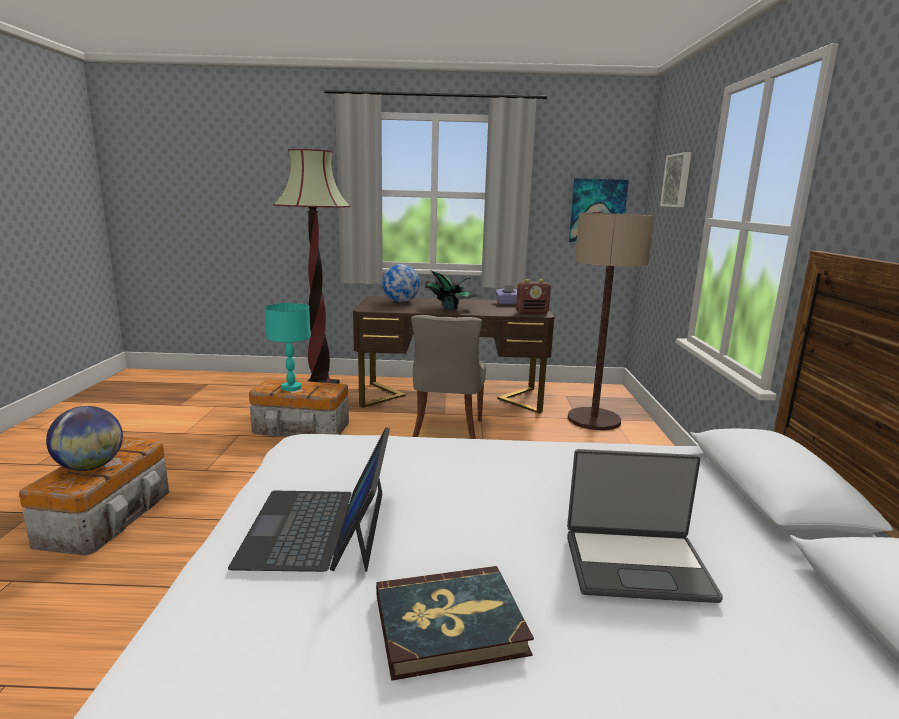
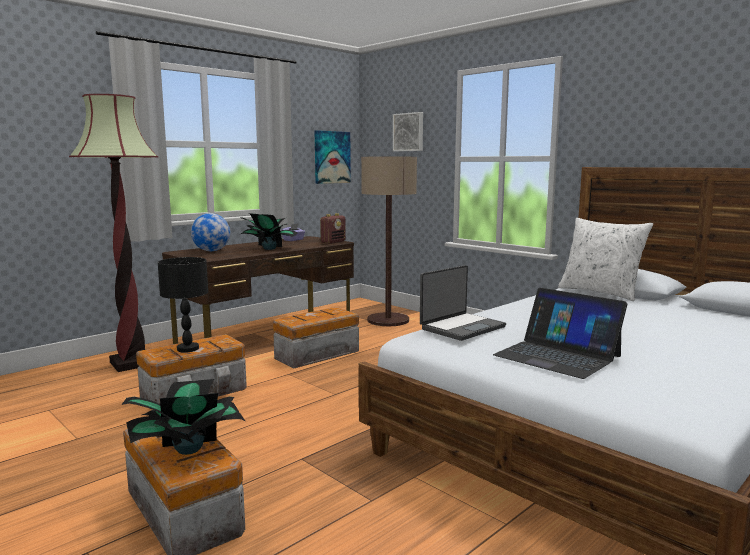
camera: 45 degrees left, 5 degrees down
(90, 467) = (187, 449): globe -> potted plant
(291, 388) = (188, 349): turquoise table lamp -> black table lamp
(446, 431) = (315, 355): grey chair -> storage box
(449, 625) = (679, 356): book -> none
(636, 564) = (663, 322): laptop -> laptop (461, 327)
(719, 475) = (600, 292): none -> white pillow

